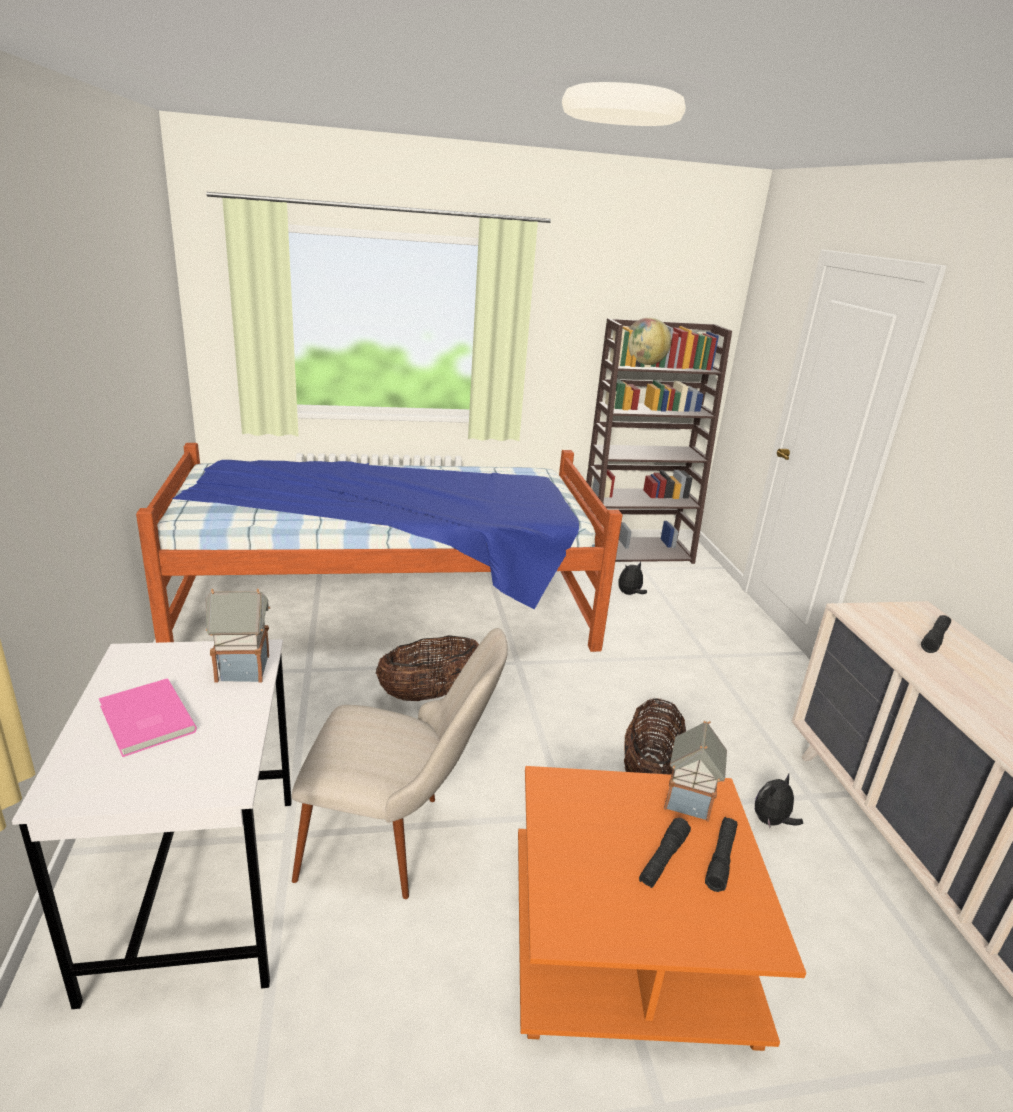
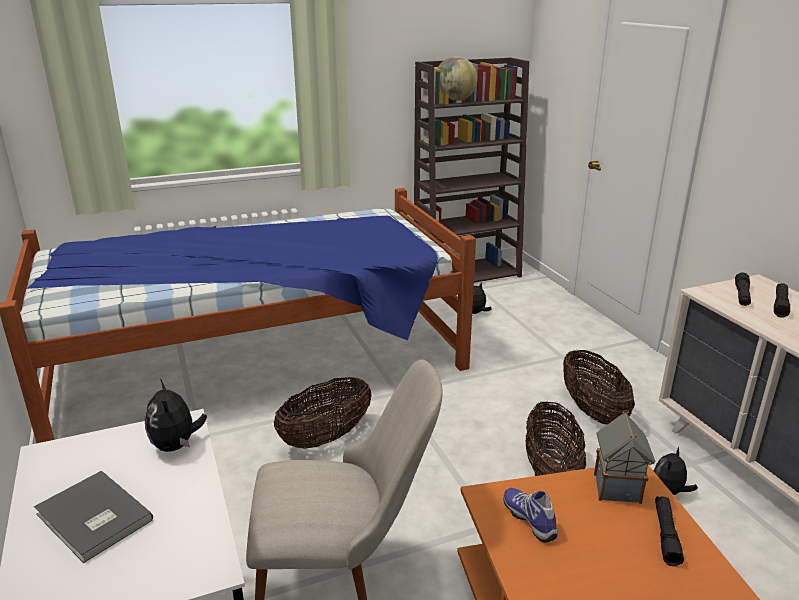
camera: 10 degrees left, 0 degrees up
(145, 720) = (92, 519): pink book -> grey book
(244, 668) = (176, 445): toy house -> plush toy
(583, 812) = (530, 519): none -> shoe
(663, 859) = (617, 547): black flashlight -> black flashlight (742, 295)
(719, 719) = (592, 411): none -> basket

